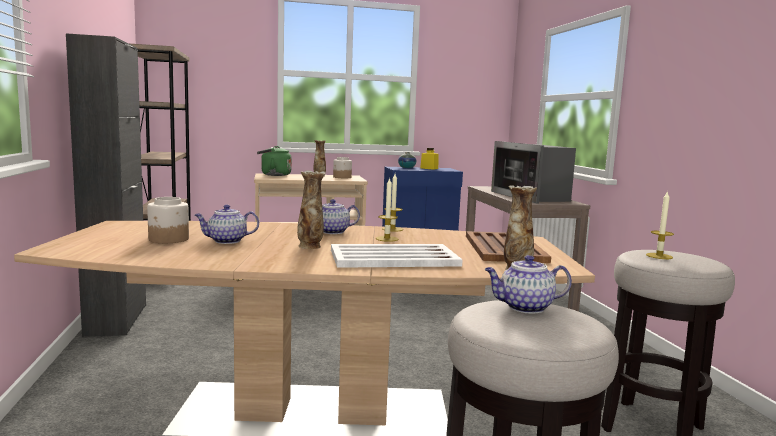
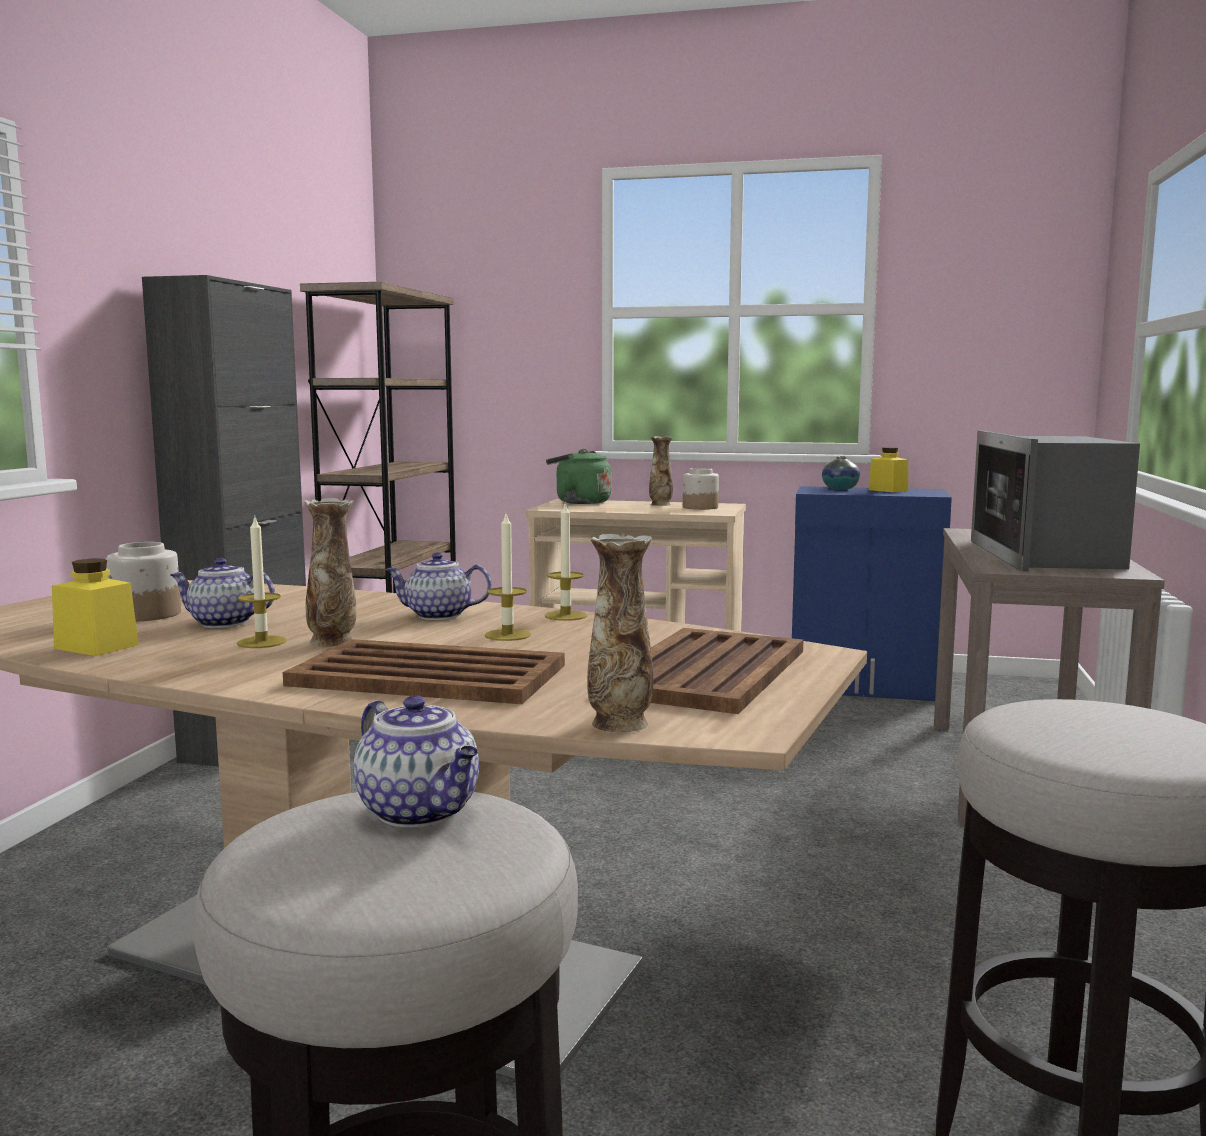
camera: 25 degrees right, 0 degrees up
(184, 257) = (96, 647): none -> yellow jar
(392, 258) = (426, 675): white tray -> brown tray
(524, 307) = (421, 812): teapot -> teapot turned 150 degrees counterclockwise
(659, 256) = (1064, 721): candle -> candle (262, 642)

